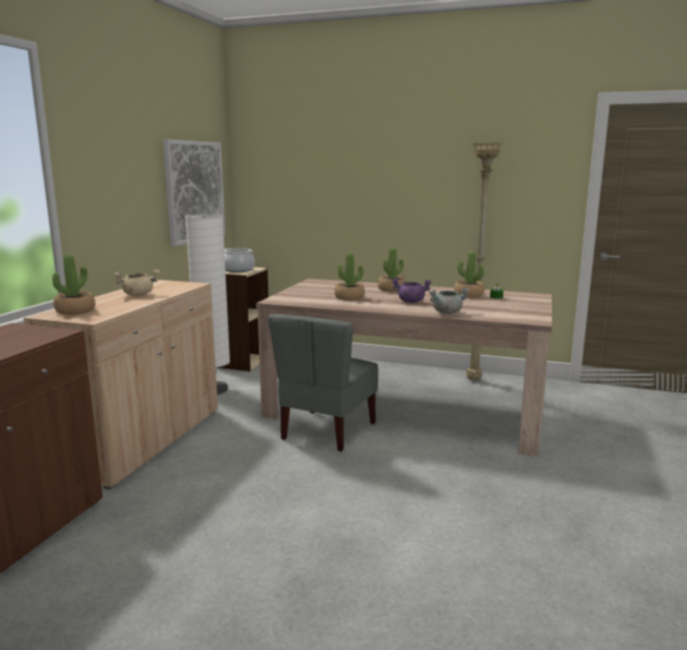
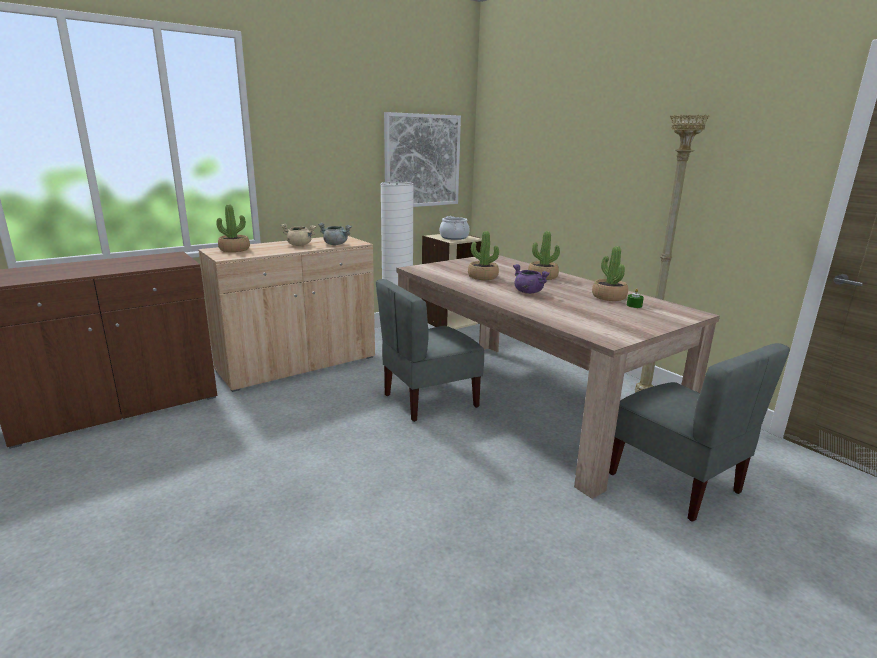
camera: 35 degrees right, 5 degrees up
(447, 312) = (535, 310): grey cooking pot -> grey cooking pot (336, 244)
(566, 428) = (675, 482): none -> grey chair

